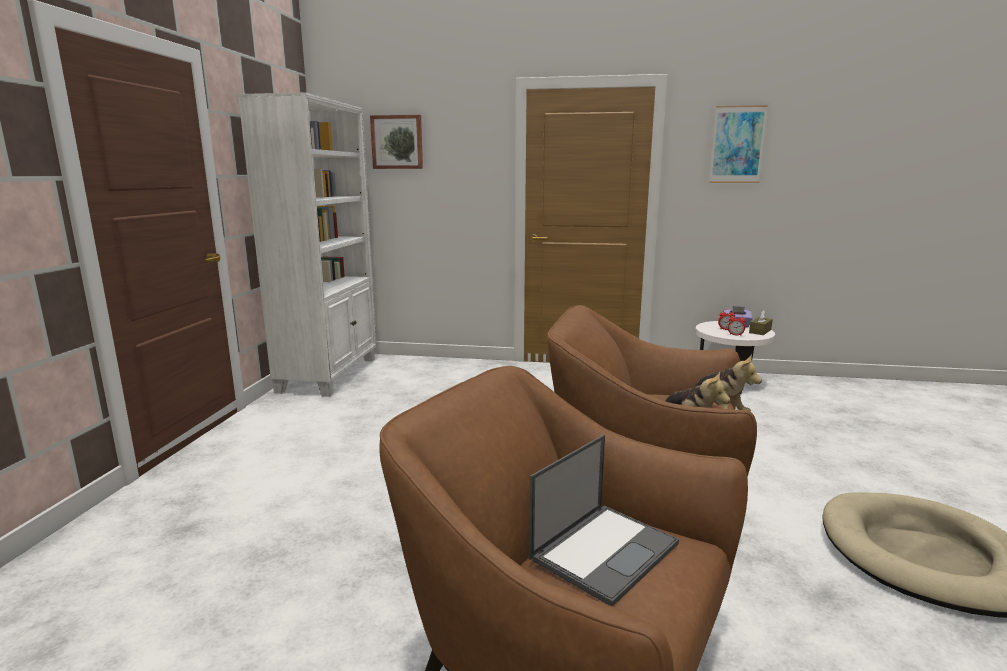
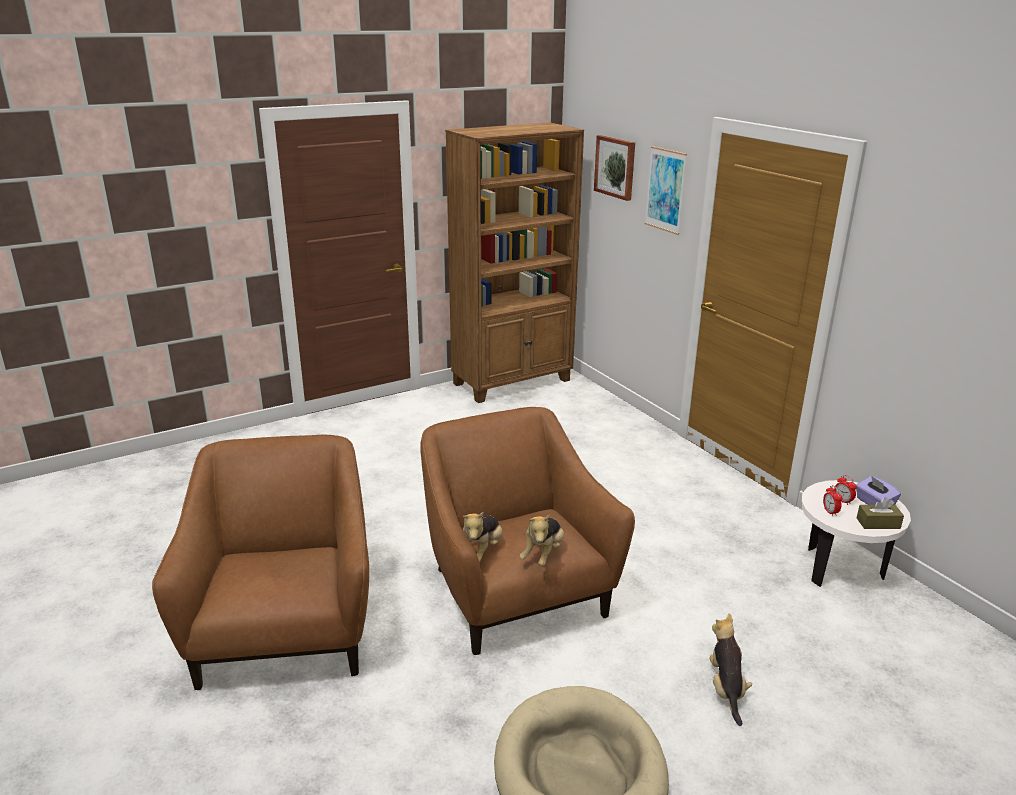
camera: 50 degrees right, 10 degrees up
(330, 374) = (513, 382): white bookcase -> brown bookcase
(605, 550) = (278, 569): laptop -> none
(737, 145) = (936, 259): picture -> picture (665, 190)
(836, 460) = (726, 689): none -> plush toy

